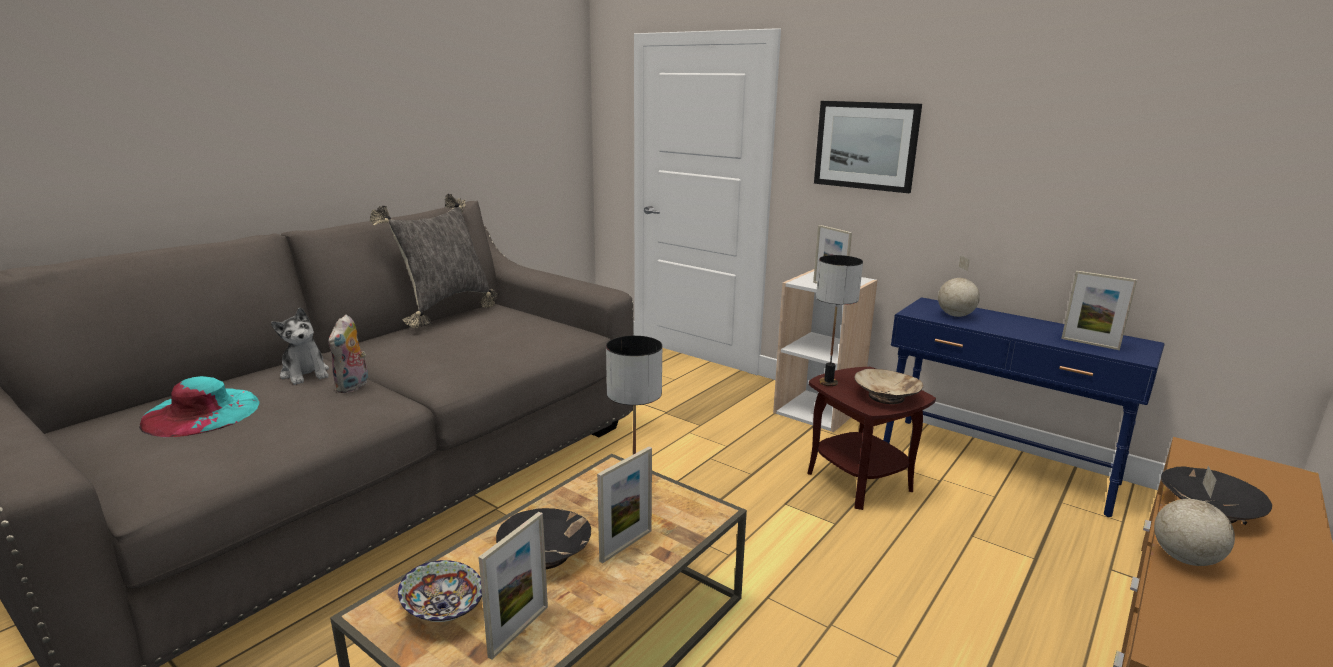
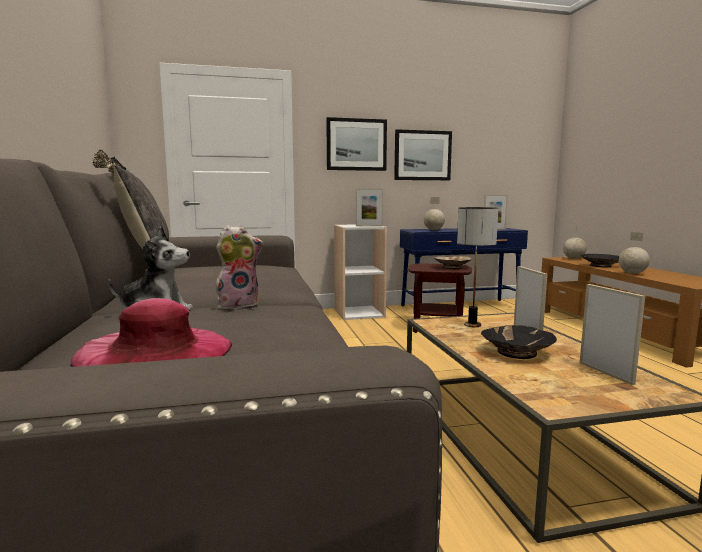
camera: 50 degrees left, 10 degrees down
(201, 412) = (155, 351): turquoise hat -> pink hat
(353, 387) = (238, 306): plush toy -> plush toy turned 75 degrees counterclockwise
(442, 610) = (566, 387): bowl -> none
(828, 383) = (421, 269): table lamp -> none
(987, 171) = (422, 155): none -> picture
(1240, 468) = (574, 258): none -> globe

